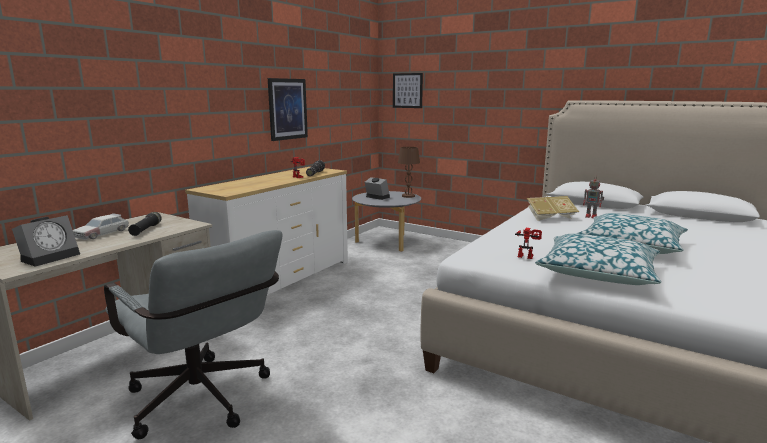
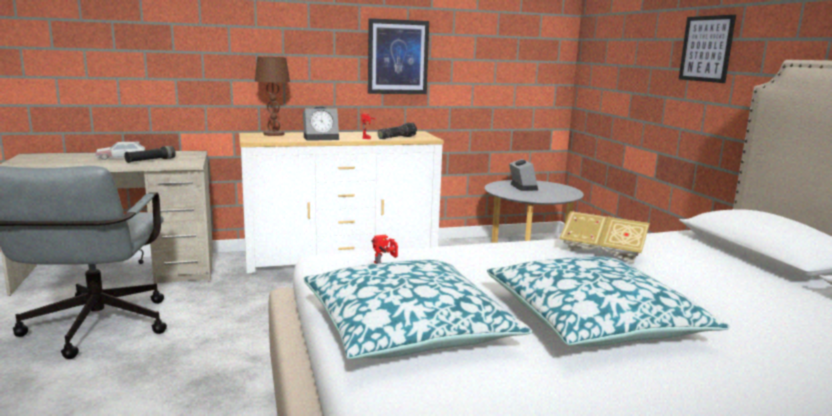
camera: 40 degrees right, 0 degrees up
(51, 257) = (47, 165): alarm clock -> alarm clock (322, 138)
(407, 90) = (604, 41): picture -> picture (706, 49)
(408, 196) = (566, 193): brown table lamp -> brown table lamp (274, 134)
(591, 216) = (683, 270): toy robot -> none

